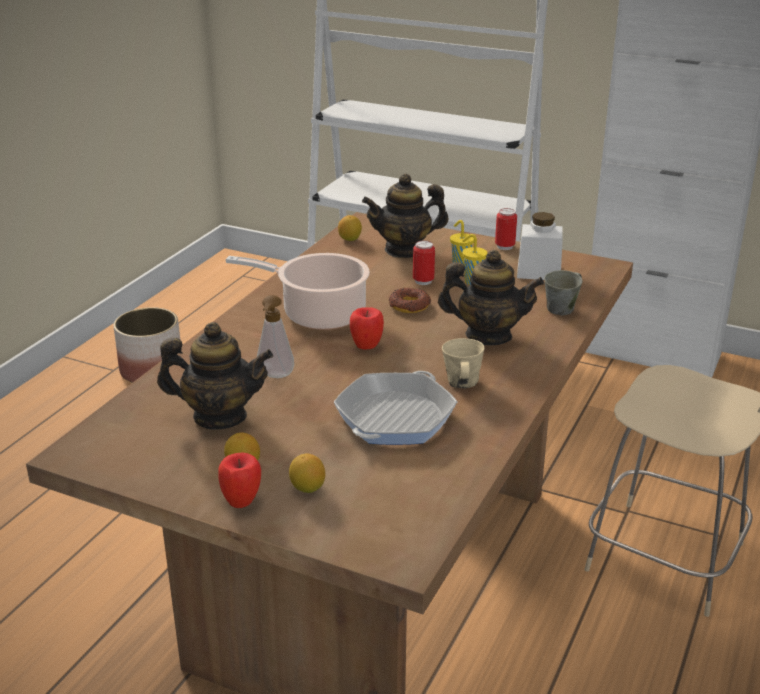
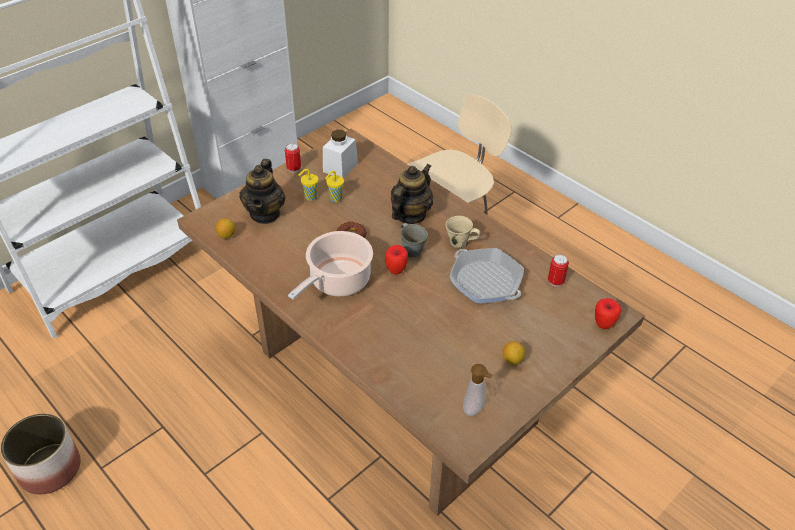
camera: 70 degrees left, 15 degrees up
(219, 416) = (451, 360): teapot -> none
(242, 502) = (549, 368): apple -> apple (603, 324)
(275, 376) = (412, 322): soap dispenser -> soap dispenser (475, 410)
(307, 488) = (544, 336): lemon -> none
(423, 281) = (320, 219): can -> can (555, 281)
(562, 308) = (393, 175): grey mug -> grey mug (412, 250)

